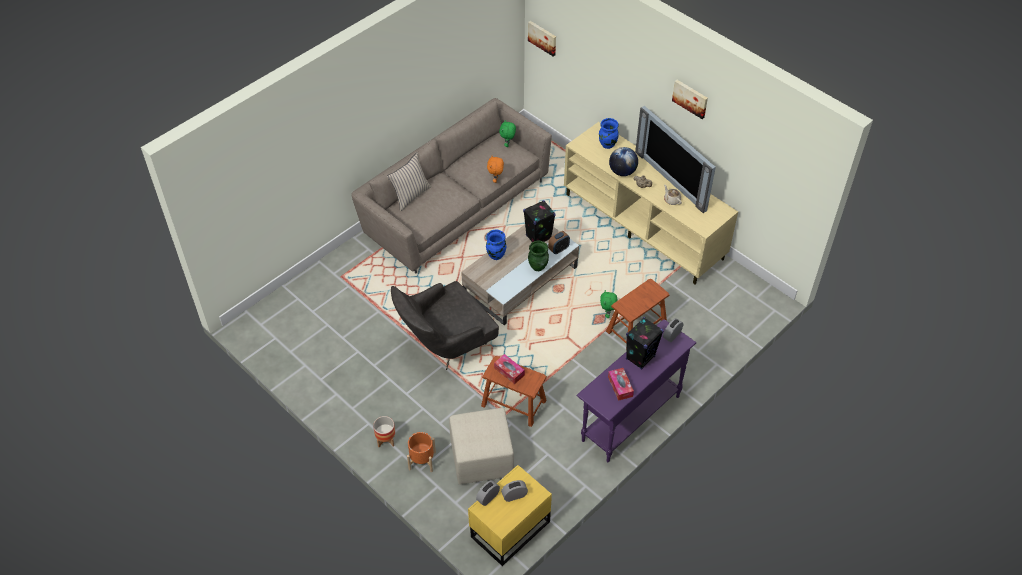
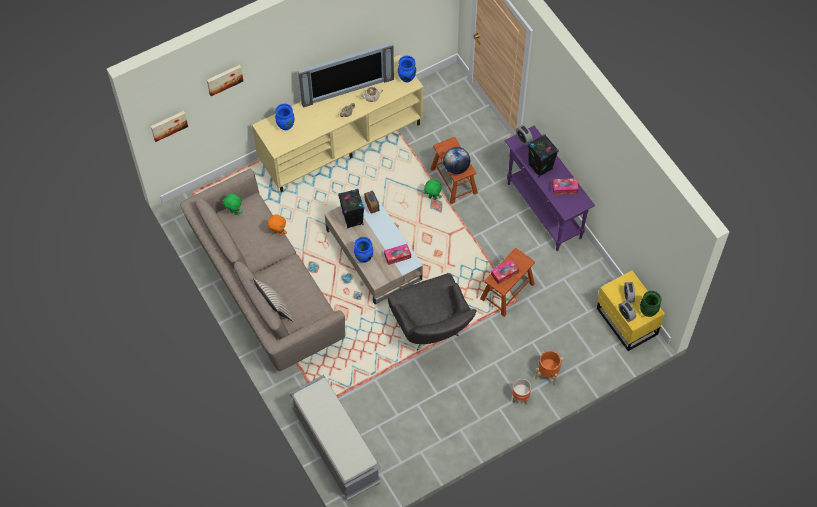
camera: 75 degrees left, 10 degrees up
(298, 296) = (335, 446): none -> grey bench
(481, 459) = (557, 328): beige ottoman -> none
(507, 281) = (397, 256): none -> tissue box
(538, 266) = (387, 227): green vase -> green vase (648, 311)
(622, 172) = (324, 124): globe -> globe (456, 168)
(690, 98) = (331, 27): picture -> picture (224, 79)
(709, 223) = (407, 78): none -> blue vase

